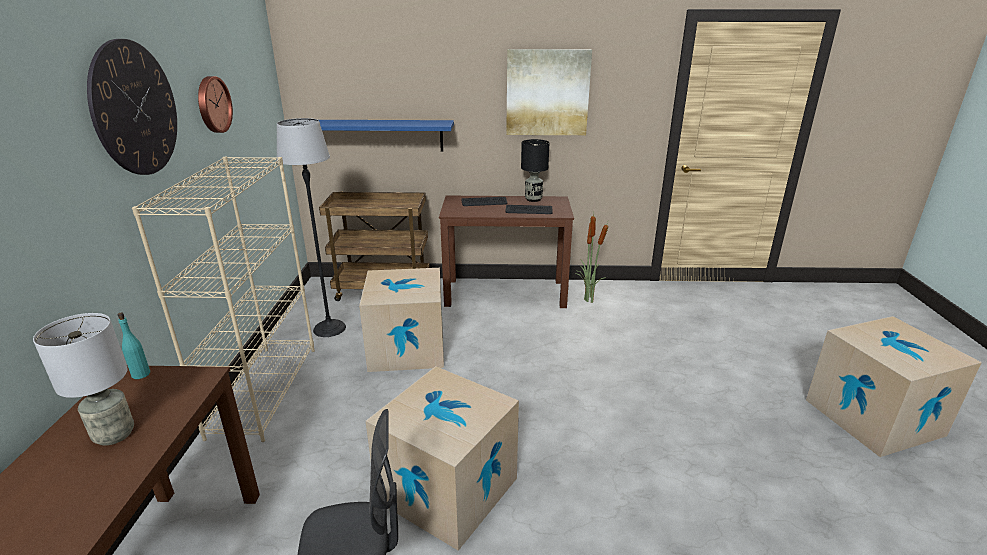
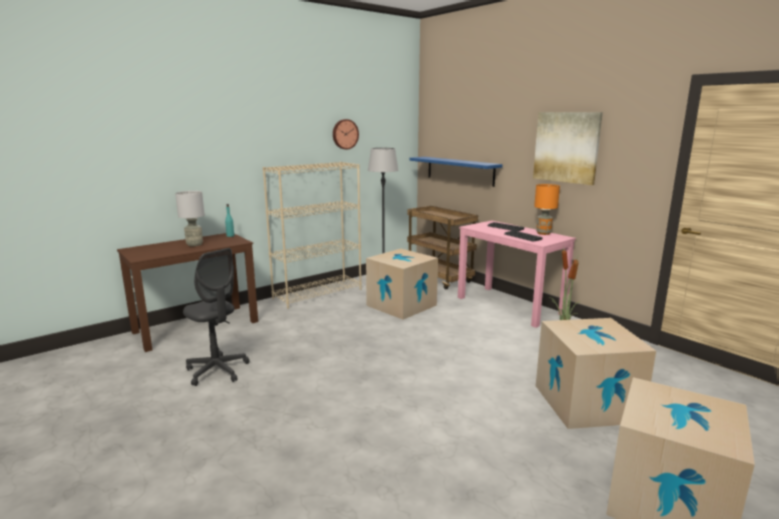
camera: 50 degrees right, 10 degrees down
(135, 108) = (284, 126): wall clock -> none
(448, 489) = (314, 356): cardboard box -> cardboard box (586, 403)
(506, 293) = (509, 306): brown desk -> pink desk
(533, 199) = (543, 233): black table lamp -> orange table lamp

